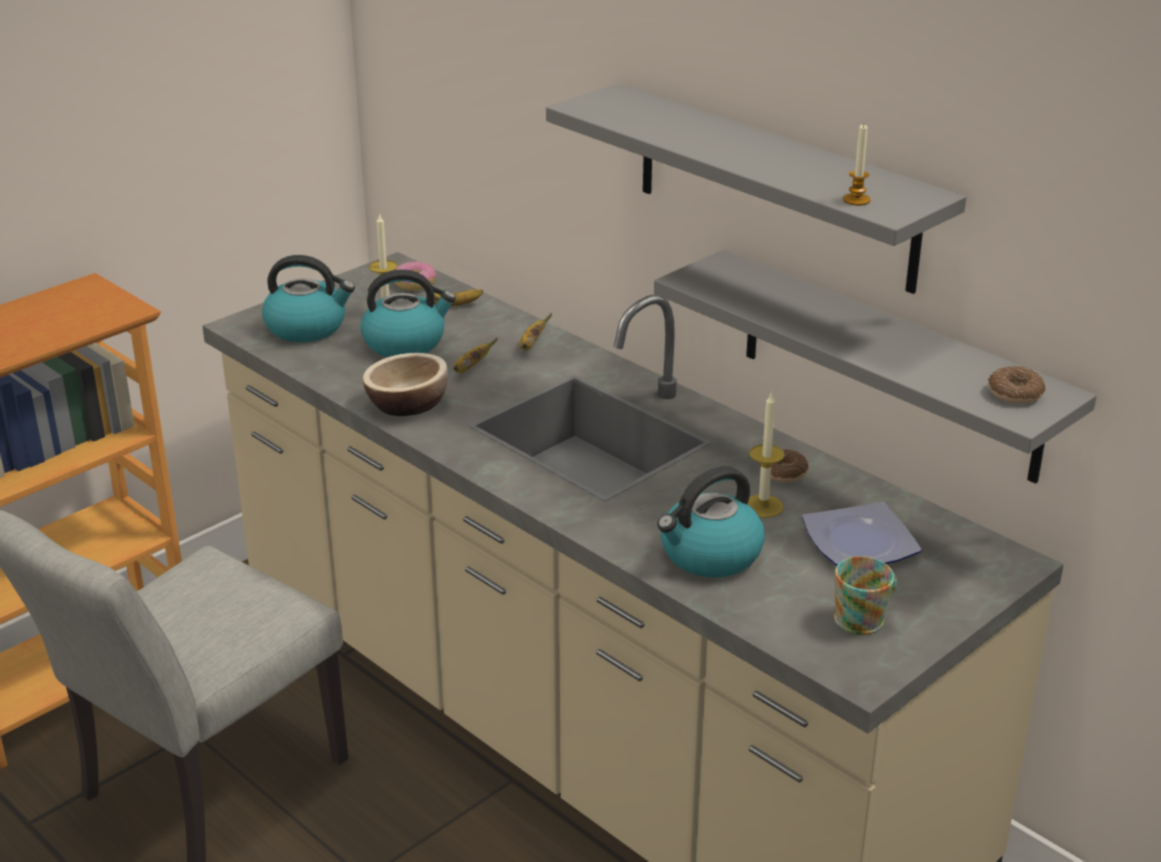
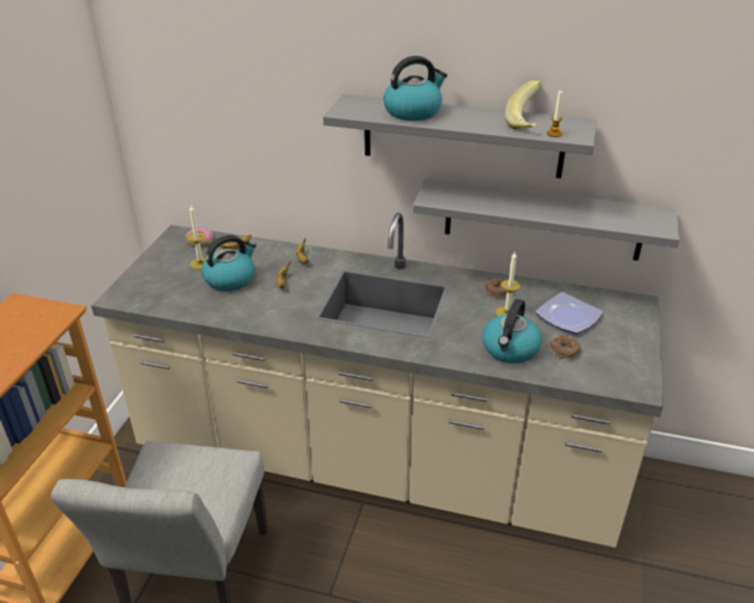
camera: 30 degrees left, 5 degrees up
(307, 327) = (161, 287): kettle -> kettle (413, 111)
(407, 405) = (269, 316): bowl -> none
(838, 177) = (527, 123): none -> banana
(865, 618) = (610, 356): mug -> none
(1015, 393) = (645, 218): donut -> donut (564, 351)

